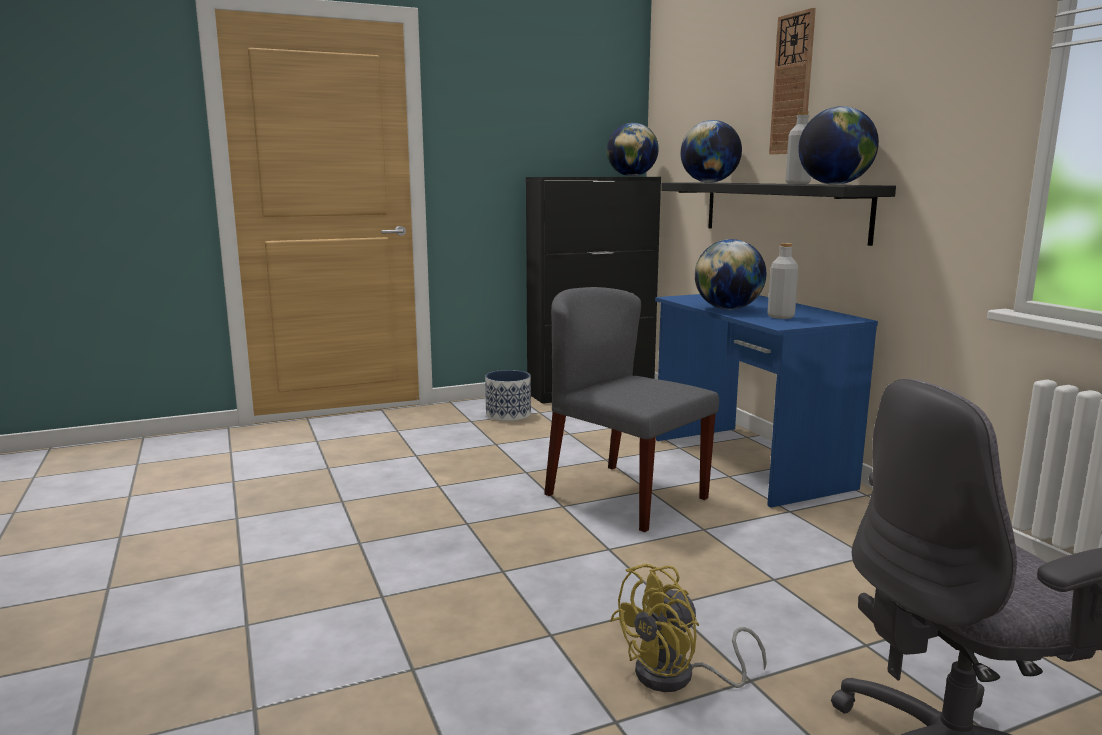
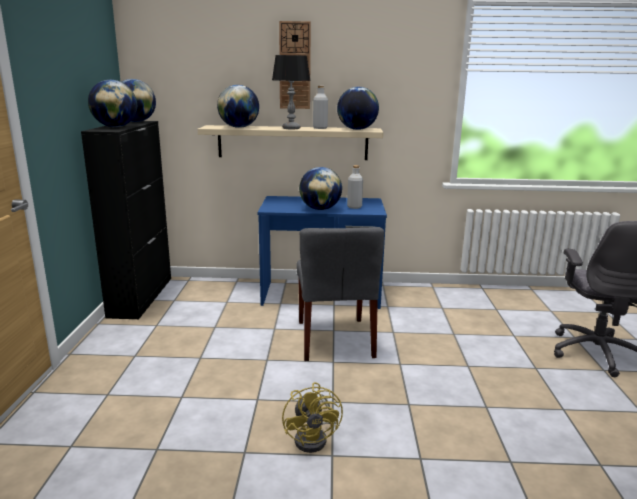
camera: 65 degrees left, 5 degrees up
(508, 414) = (144, 337): planter -> none
(574, 176) = (115, 127): none -> globe
(624, 496) = (335, 339): grey chair -> grey chair turned 75 degrees counterclockwise
(677, 677) = (531, 383): yellow fan -> yellow fan (315, 438)
(755, 183) = (291, 128): none -> table lamp
(781, 210) = (292, 142): black shelf -> beige shelf

